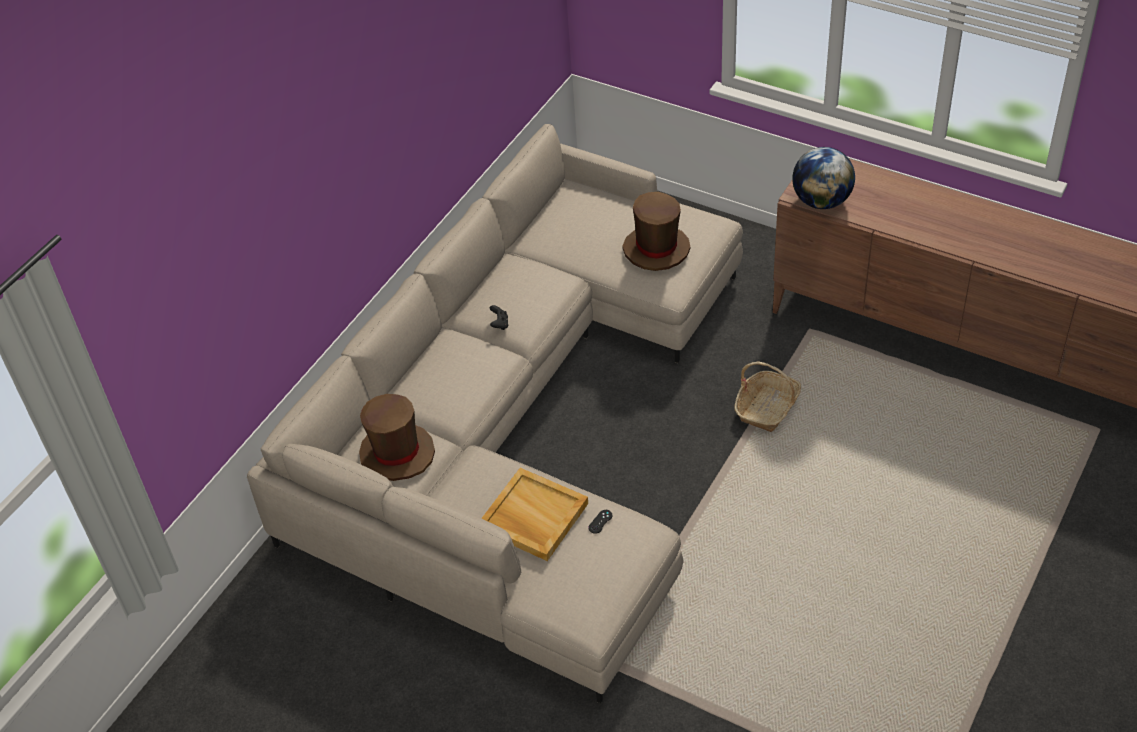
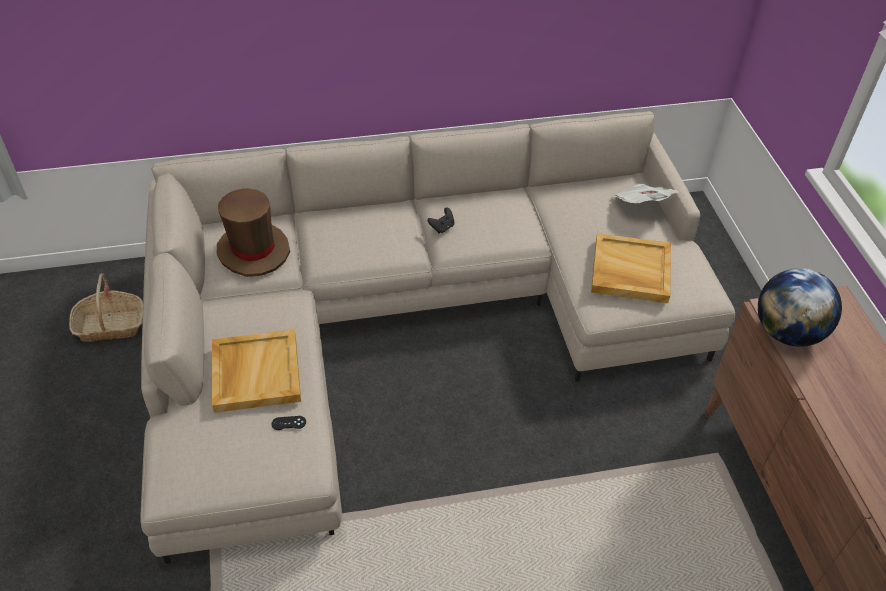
camera: 45 degrees right, 0 degrees up
(601, 200) = (642, 205): none -> newspaper
(656, 249) = (630, 271): brown hat -> beige tray
(767, 408) = (594, 480): basket -> basket (111, 325)

